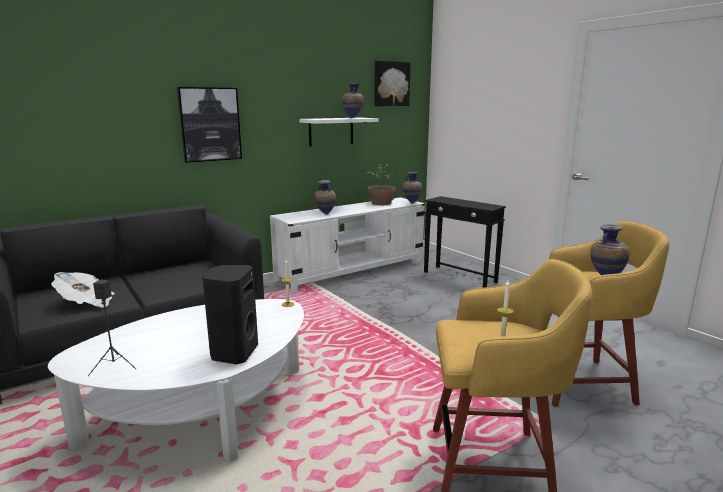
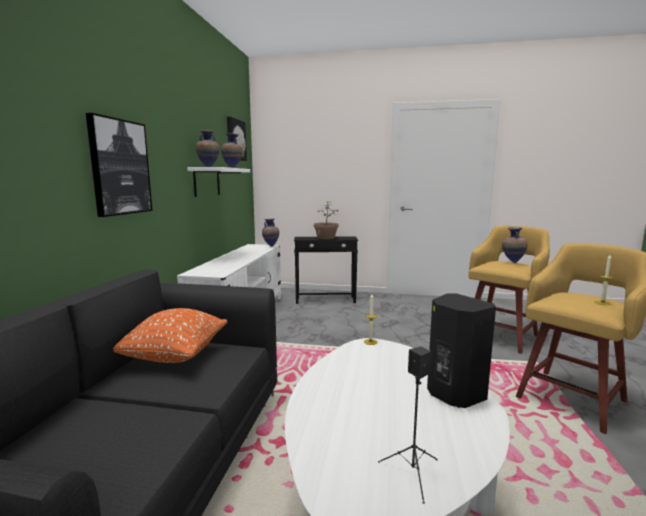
camera: 45 degrees left, 5 degrees down
(86, 302) = (126, 446): newspaper -> none
(186, 271) = (175, 356): none -> orange pillow
(325, 214) = (231, 264): vase -> vase (208, 167)
(381, 203) = (248, 249): potted plant -> potted plant (325, 237)

